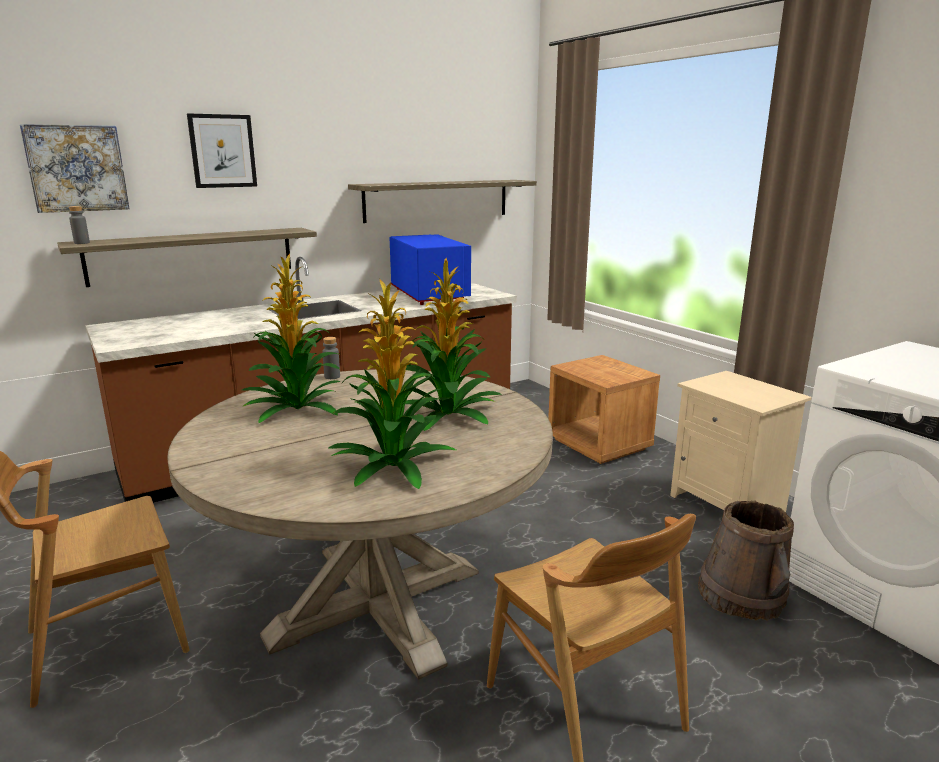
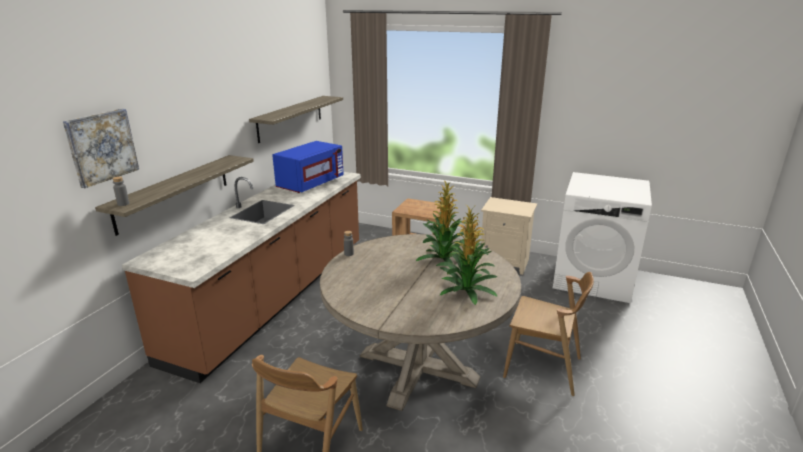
camera: 35 degrees left, 5 degrees up
(222, 151) = (183, 112): picture -> none
(296, 407) = (368, 277): potted plant -> none
(428, 295) = (310, 184): blue microwave -> blue microwave turned 90 degrees clockwise
(741, 595) = (547, 301): brown bucket -> none

